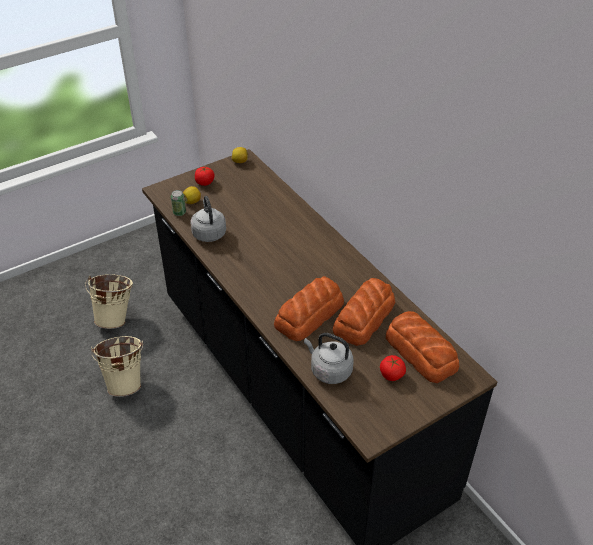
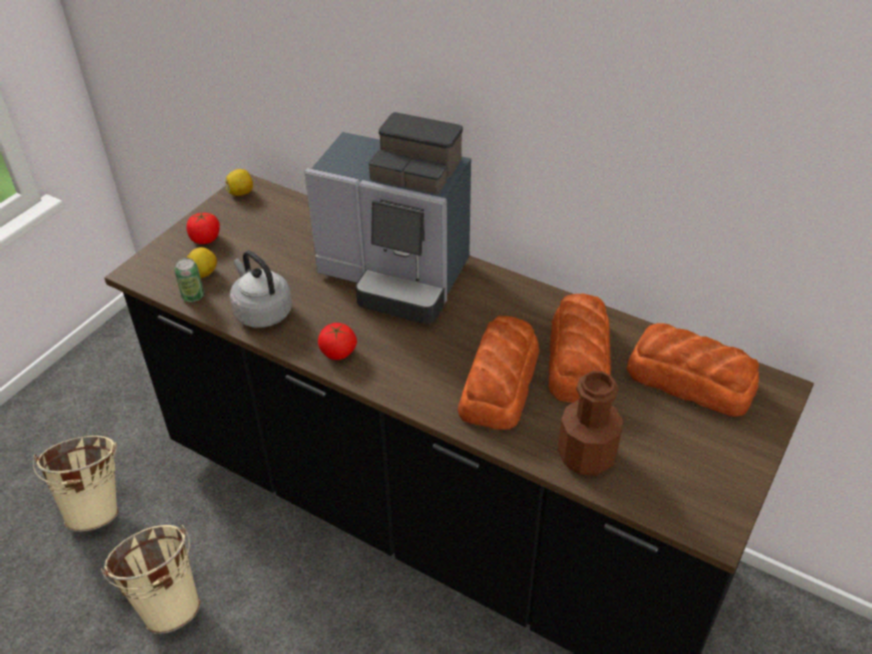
camera: 25 degrees left, 0 degrees up
(294, 236) = (397, 276): none -> coffee machine
(329, 370) = (586, 455): grey kettle -> brown bottle
(391, 375) = (676, 427): tomato -> tomato (338, 352)

